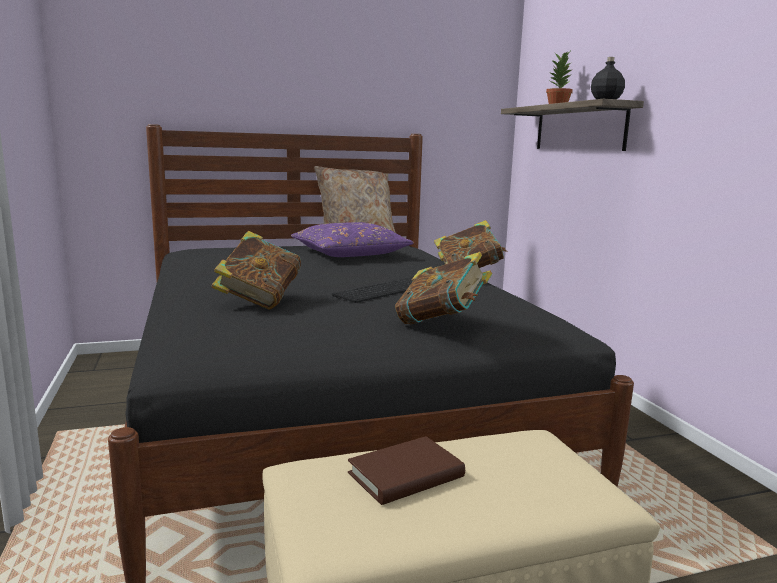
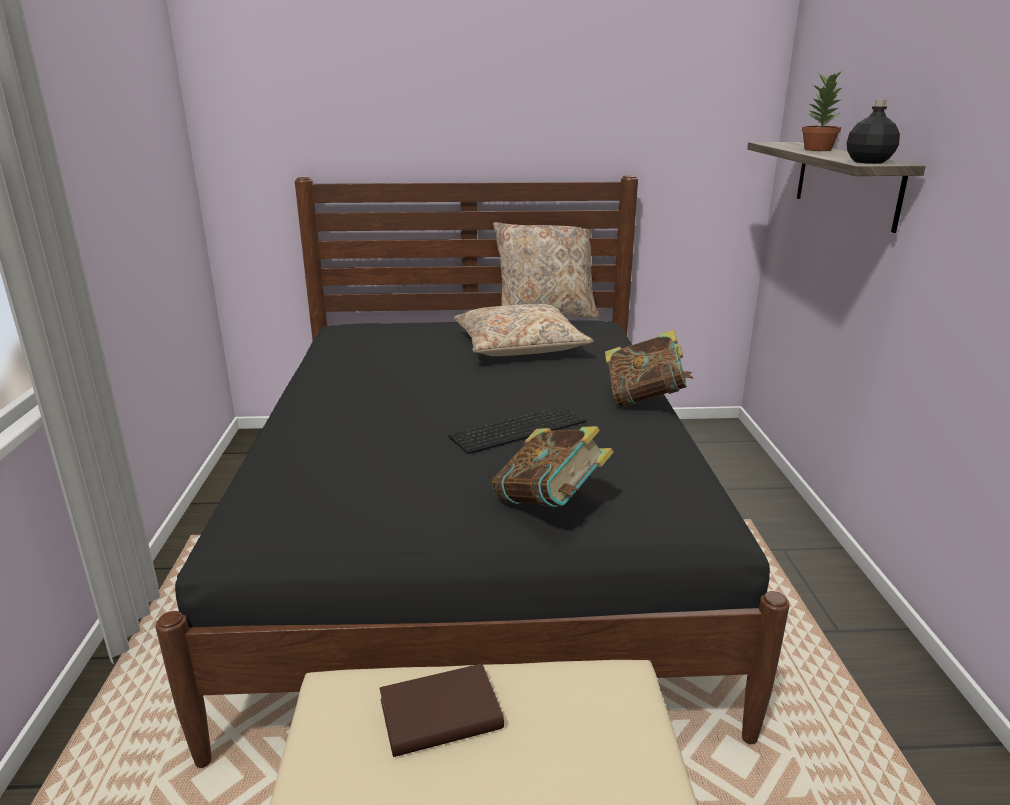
camera: 15 degrees right, 10 degrees up
(259, 301) = (362, 442): book -> none
(350, 253) = (519, 346): purple pillow -> beige pillow

